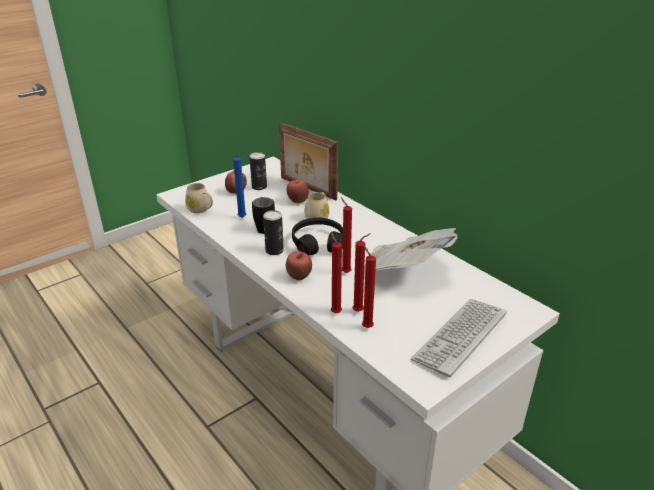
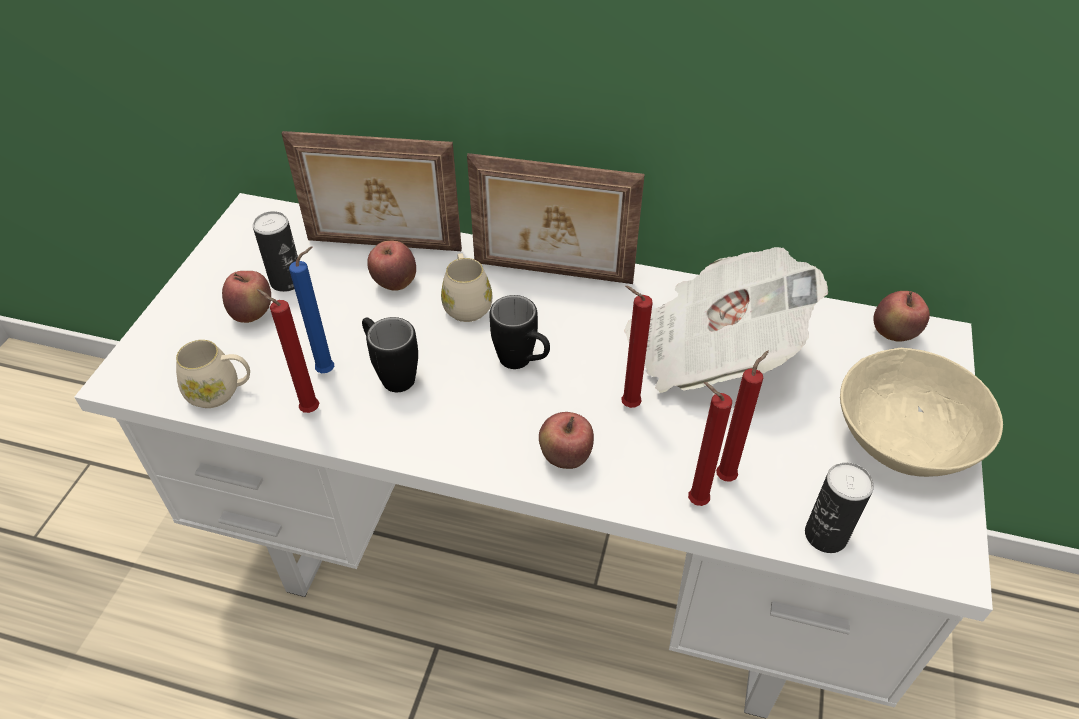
camera: 35 degrees left, 15 degrees up
(274, 250) = (464, 420): can -> can (825, 535)
(318, 243) = (523, 363): black headphones -> black mug
(365, 220) = (552, 274): none -> picture frame
(366, 326) = (766, 502): red candle -> red candle (307, 409)
(460, 337) = (903, 441): keyboard -> beige bowl
(507, 300) = (893, 334): none -> apple

